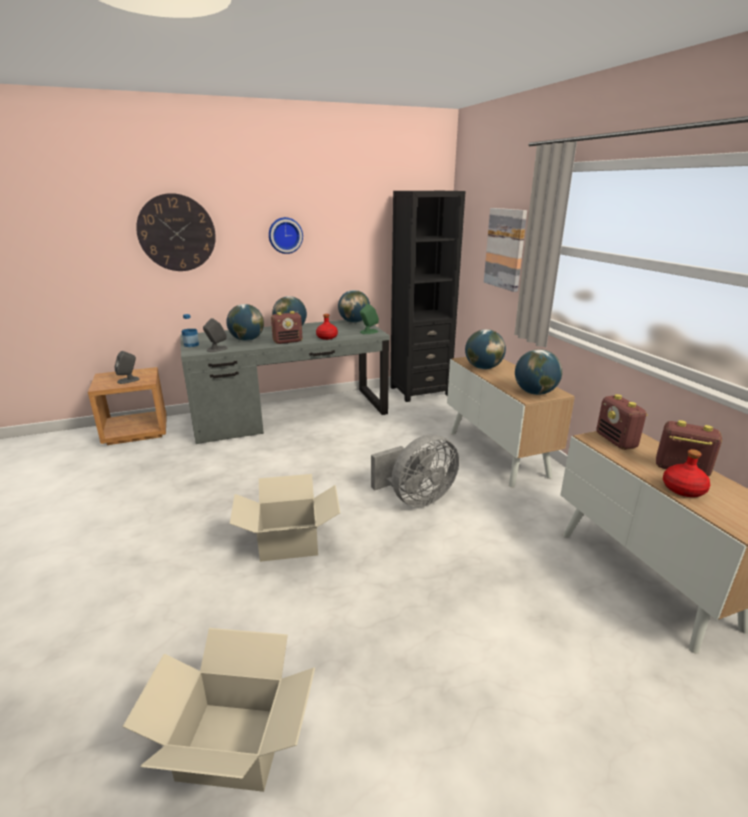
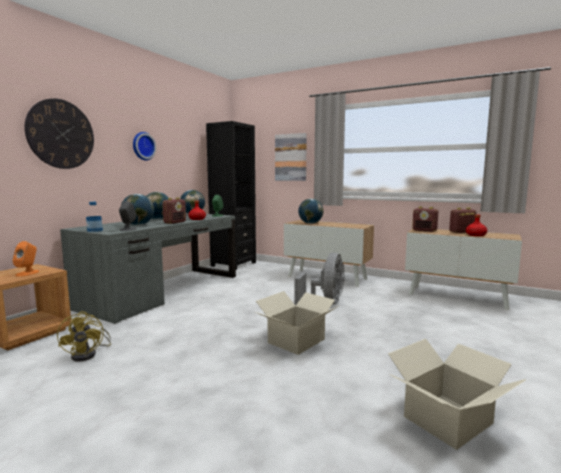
camera: 40 degrees left, 15 degrees down
(128, 380) = (27, 273): grey speaker -> orange speaker
(136, 473) = (89, 354): none -> yellow fan
(535, 393) = (357, 226): globe -> none

